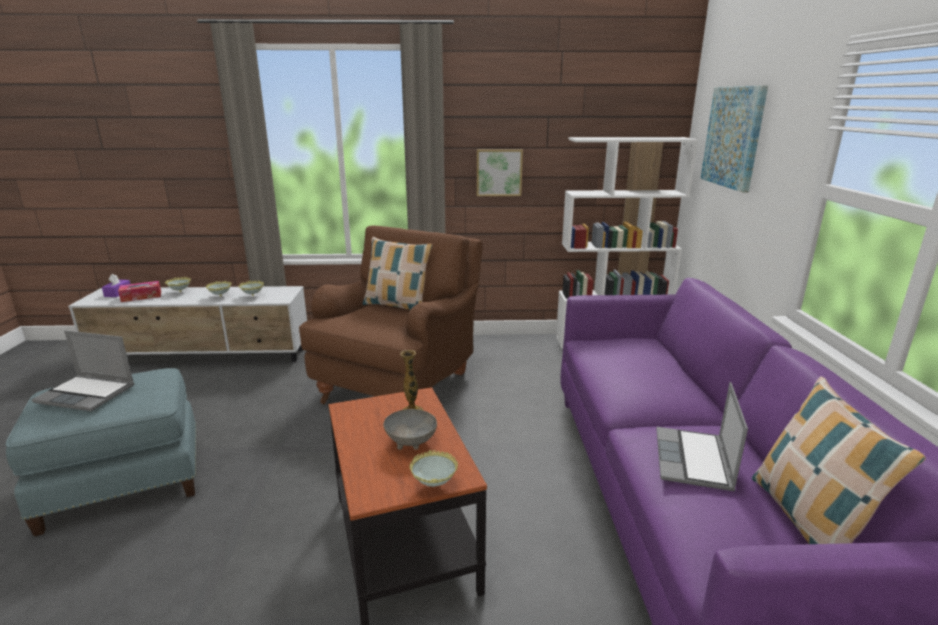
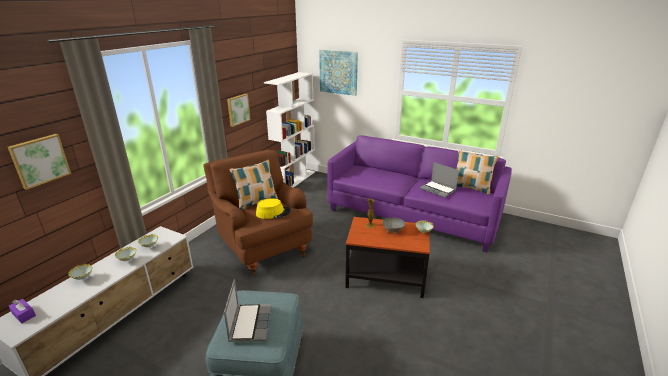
camera: 60 degrees left, 5 degrees up
(88, 394) = (250, 323): laptop -> laptop turned 45 degrees counterclockwise
(141, 296) = (60, 300): tissue box -> none
(188, 154) = (39, 160): none -> picture
(373, 322) = (273, 212): none -> yellow hat

